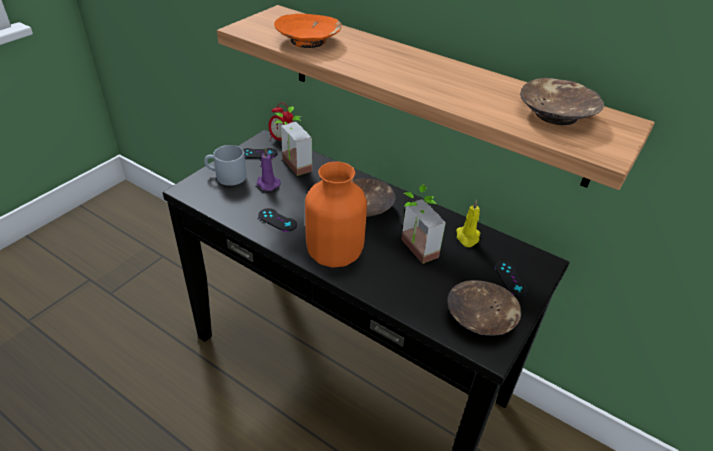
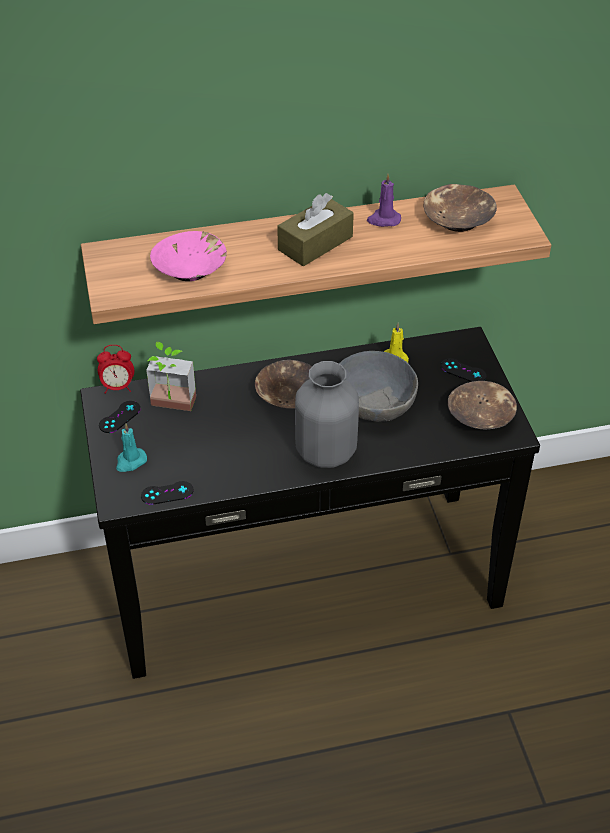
camera: 45 degrees left, 5 degrees up
(226, 176) = (130, 461): grey mug -> turquoise candle
(267, 184) = (178, 438): purple candle -> purple candle (383, 220)
(277, 220) = (240, 462): black game controller -> black game controller (167, 493)
(308, 41) = (190, 268): orange bowl -> pink bowl
(335, 253) = (325, 452): orange vase -> grey vase
(412, 251) = (374, 403): potted plant -> grey bowl
(413, 70) = (315, 243): none -> brown tissue box

